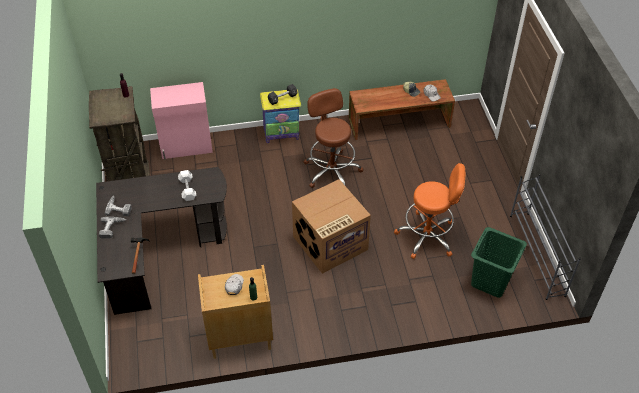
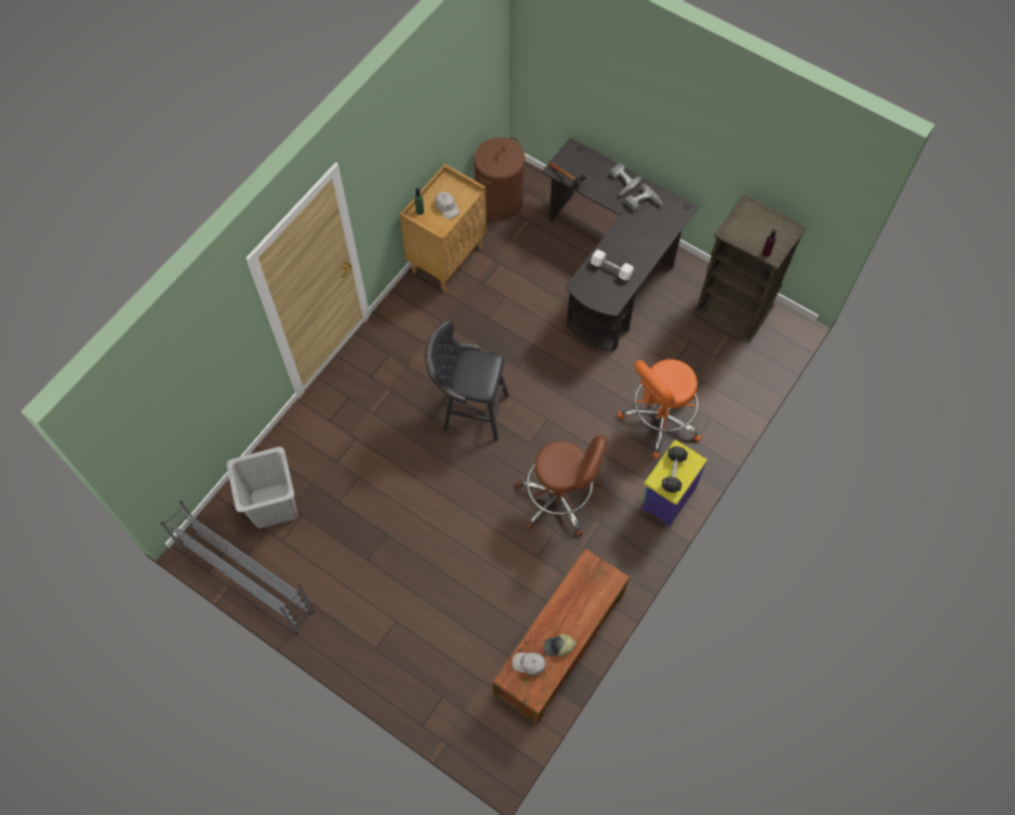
camera: 135 degrees right, 15 degrees up
(161, 349) = (499, 201): none -> brown laundry basket
(186, 147) = (737, 392): pink cabinet -> none
(330, 244) = (467, 410): cardboard box -> black stool
(428, 236) = (380, 504): orange stool -> orange stool (660, 420)
(490, 281) = (273, 505): green laundry basket -> grey laundry basket

